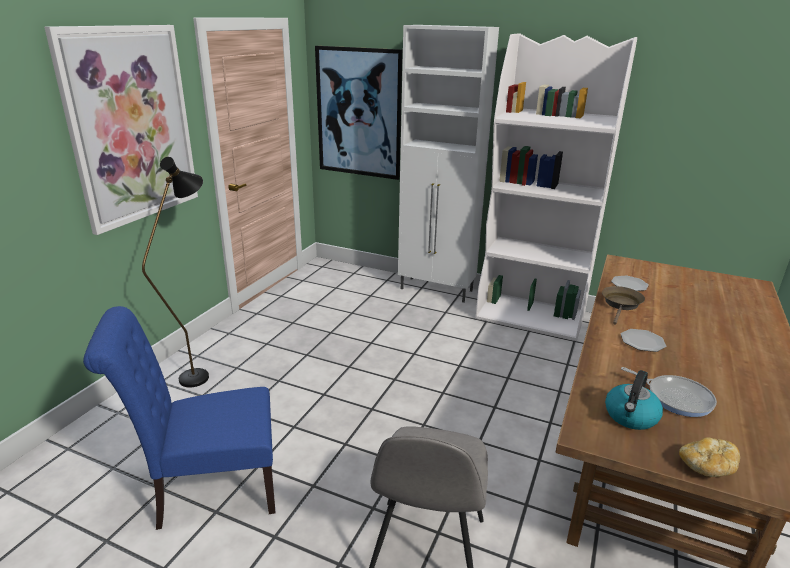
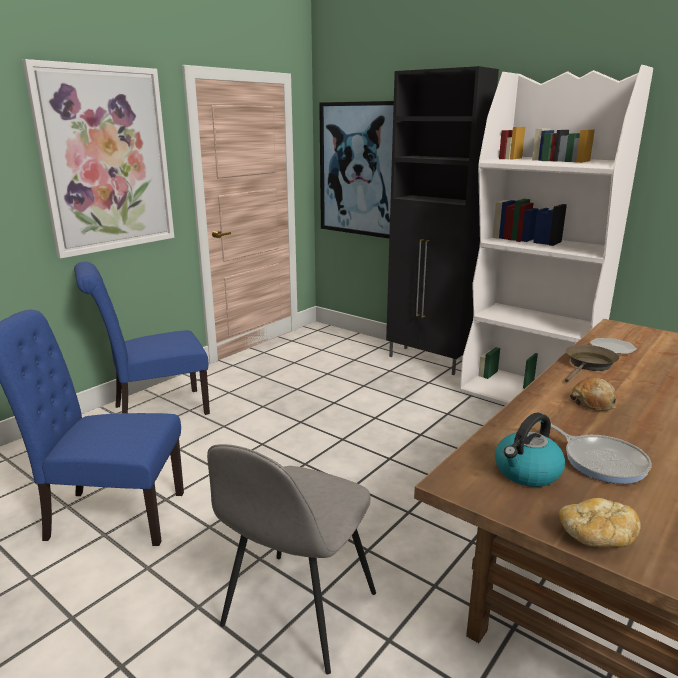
camera: 15 degrees right, 5 degrees down
(201, 372) = (154, 410): black floor lamp -> blue chair
(437, 290) = (429, 361): white cabinet -> black cabinet
(642, 342) = (593, 402): plate -> bread

